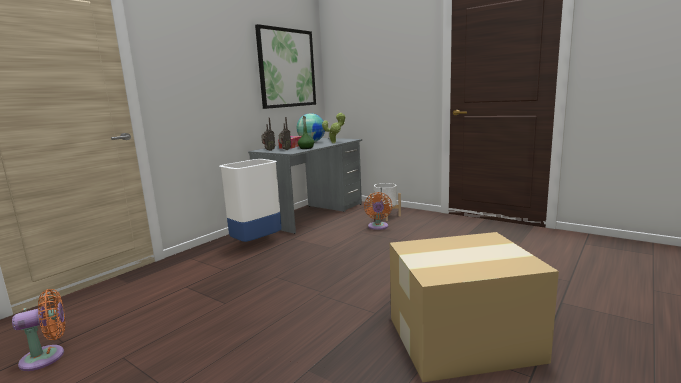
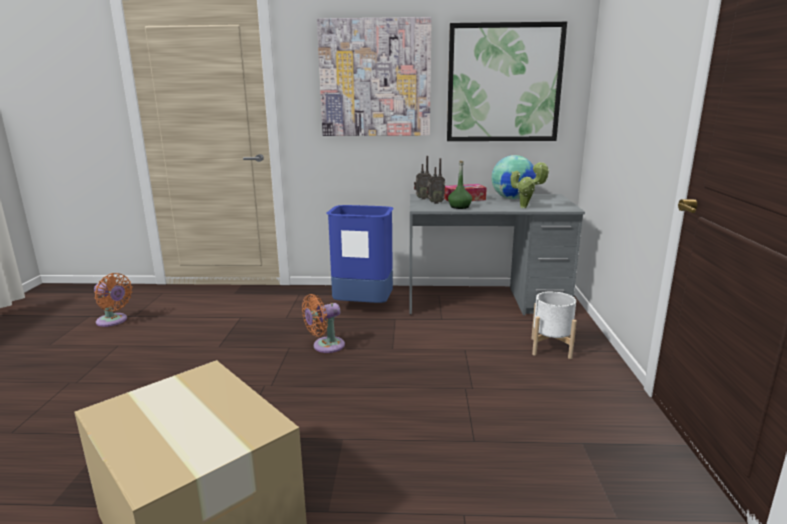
camera: 55 degrees right, 5 degrees up
(214, 61) = (375, 78): none -> picture
(257, 243) = (363, 306): white trash can -> blue trash can
(378, 227) = (500, 356): orange fan -> orange fan (325, 346)

